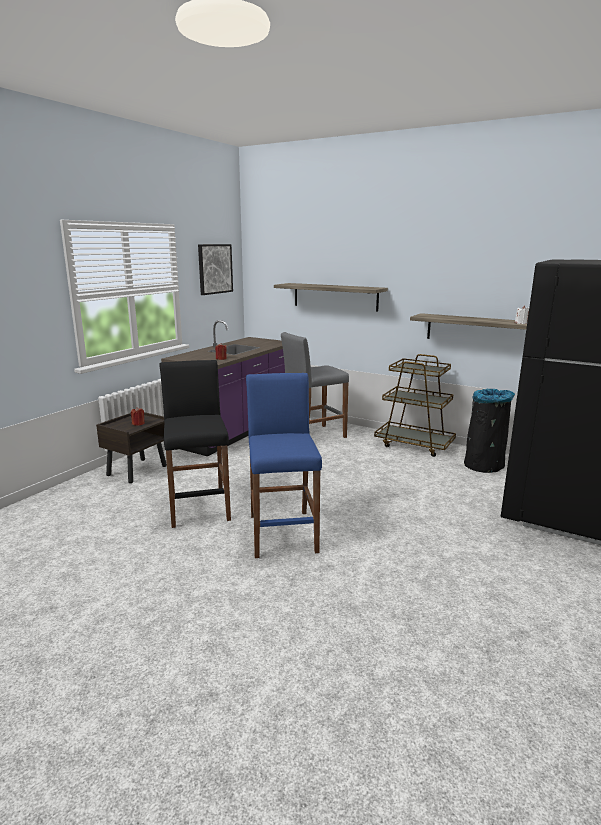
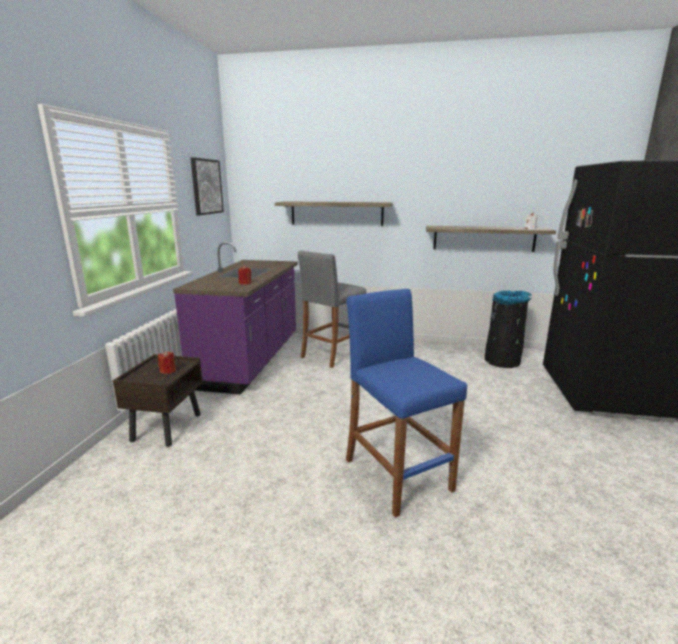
camera: 20 degrees left, 0 degrees up
(199, 506) = (277, 460): black stool -> none
(414, 444) = (430, 350): brown cart -> none

